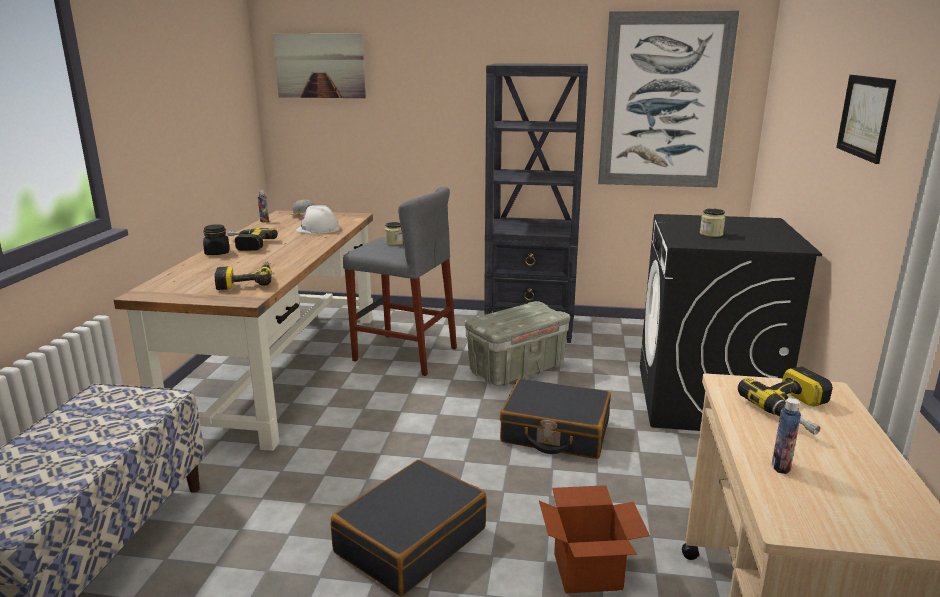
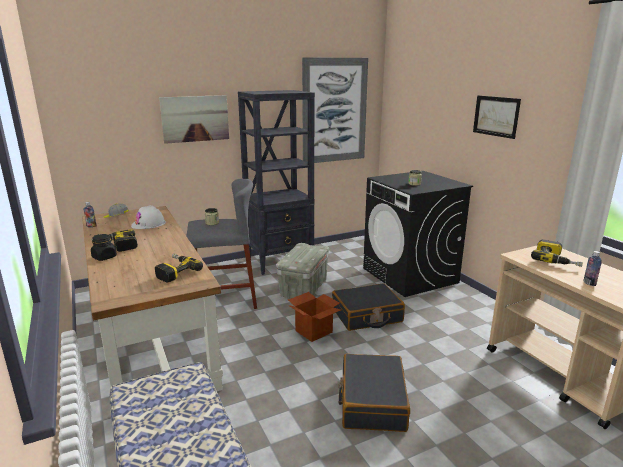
camera: 35 degrees left, 0 degrees up
(320, 66) = (100, 97): picture -> picture (195, 118)
(587, 572) = (464, 377): cardboard box -> cardboard box (314, 331)

